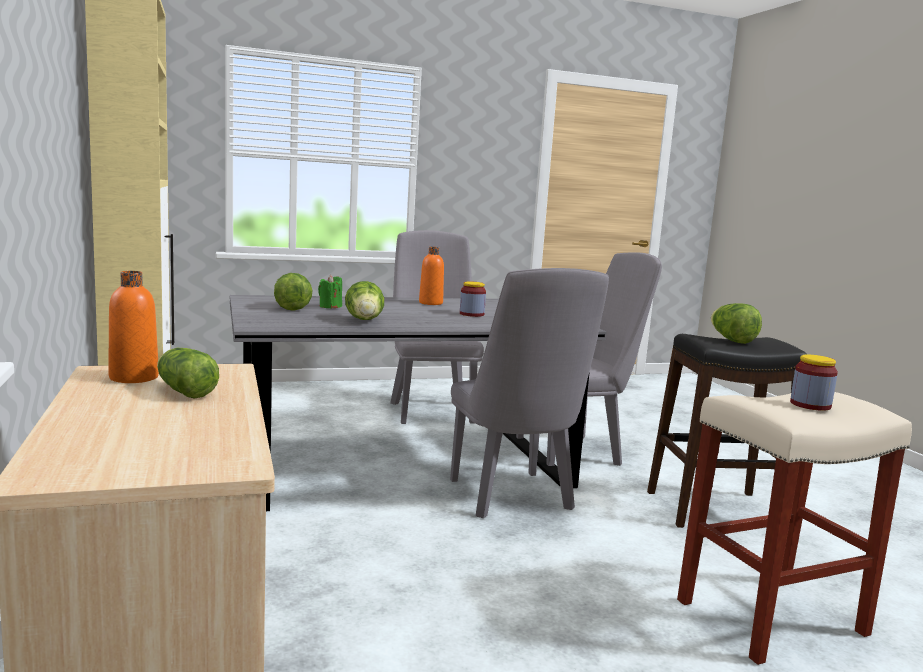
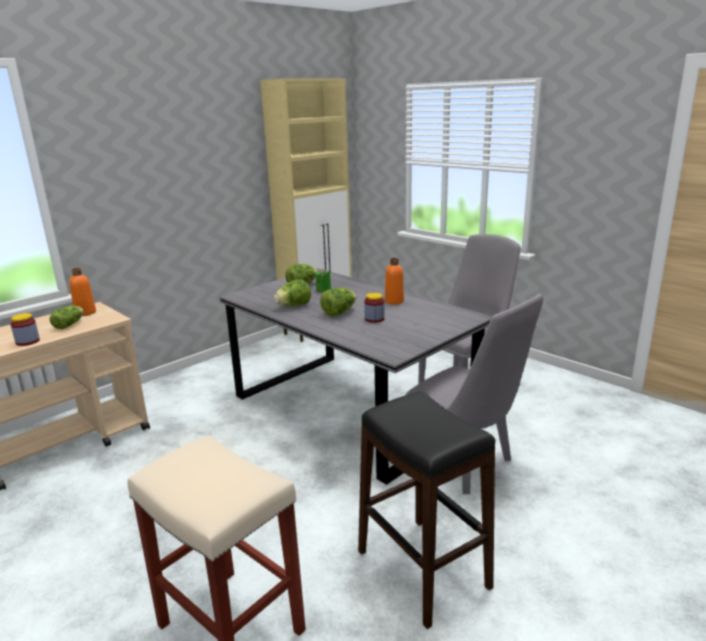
camera: 65 degrees right, 10 degrees up
(514, 499) = (335, 464): grey chair -> none
(731, 340) = (426, 416): lettuce -> lettuce (339, 312)
(810, 405) = (206, 478): jar -> jar (28, 341)

